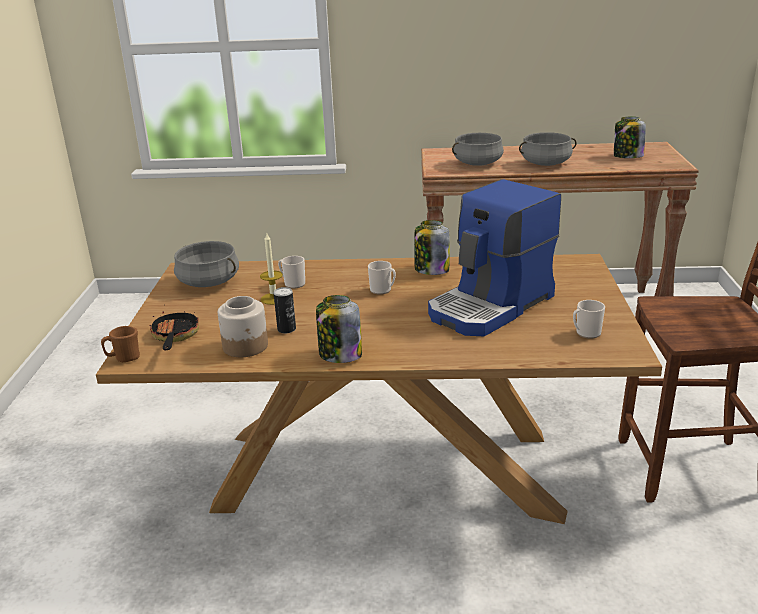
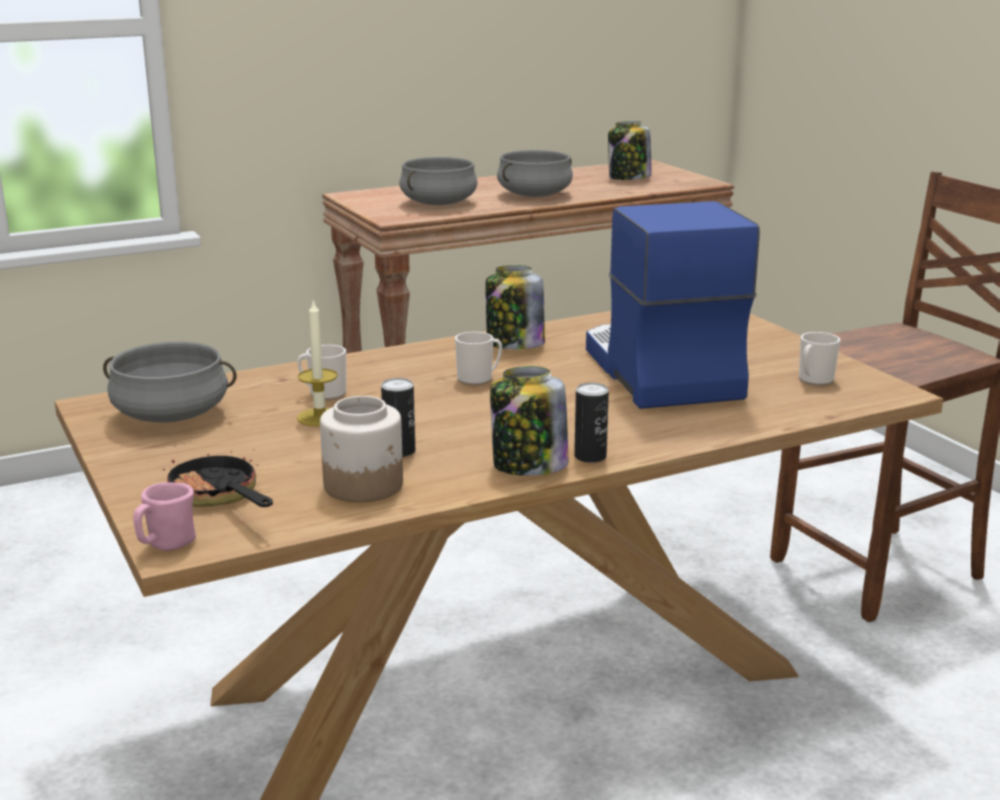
camera: 30 degrees left, 5 degrees down
(124, 358) = (166, 545): brown mug -> pink mug
(380, 356) = (590, 456): none -> can
(492, 306) = (658, 372): coffee machine -> coffee machine turned 150 degrees clockwise

